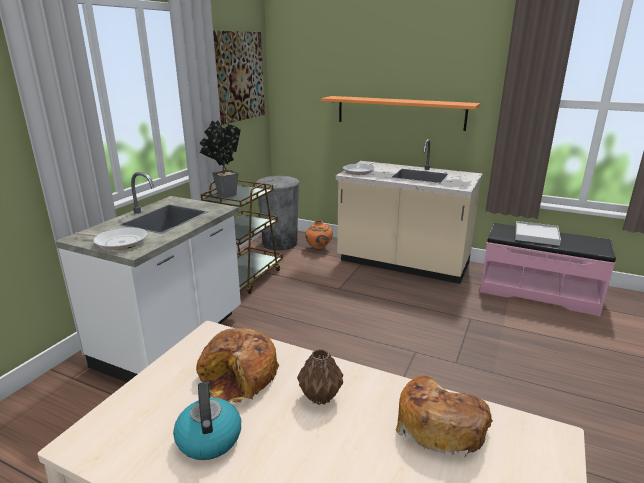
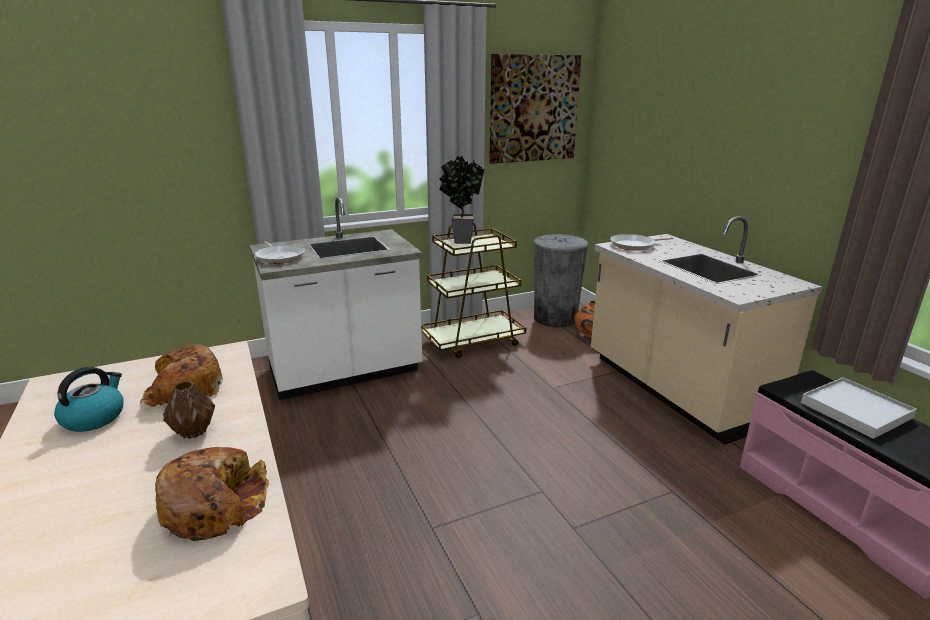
camera: 40 degrees right, 0 degrees up
(400, 112) = (722, 172): orange shelf -> none

